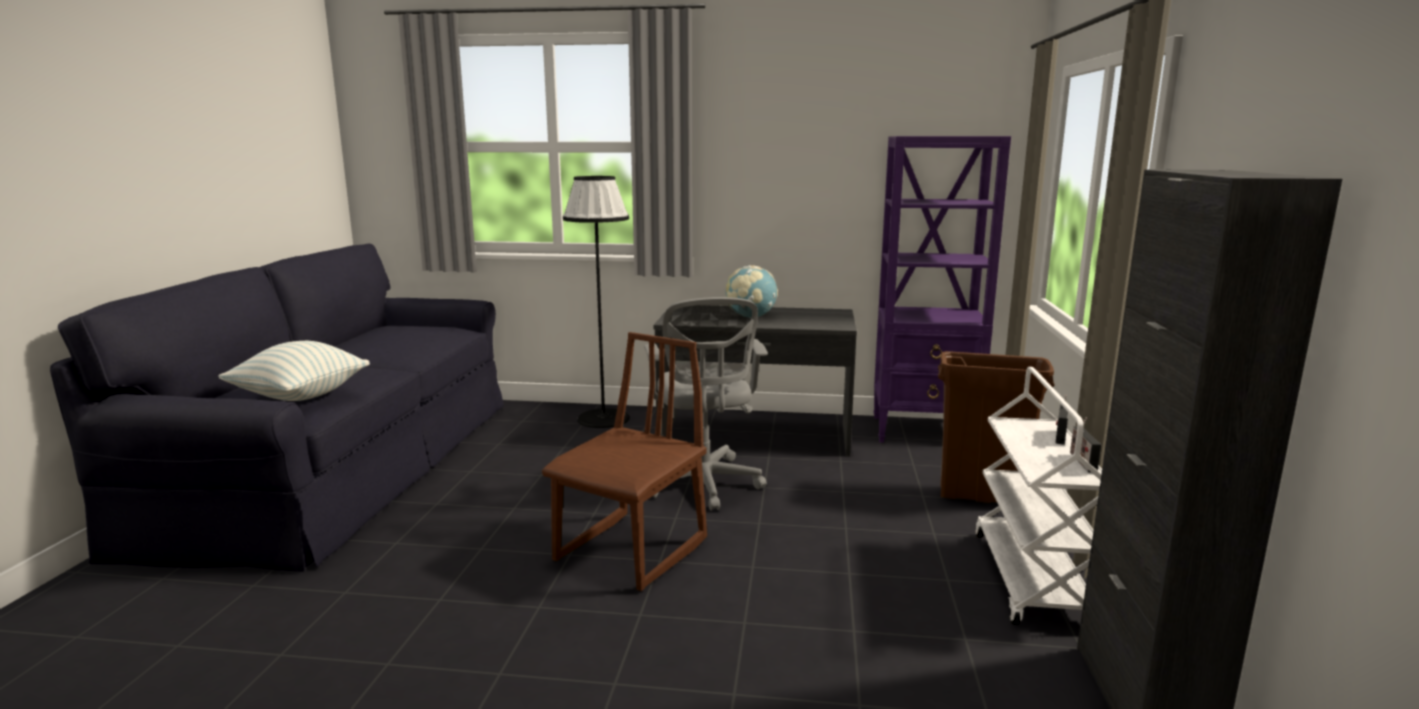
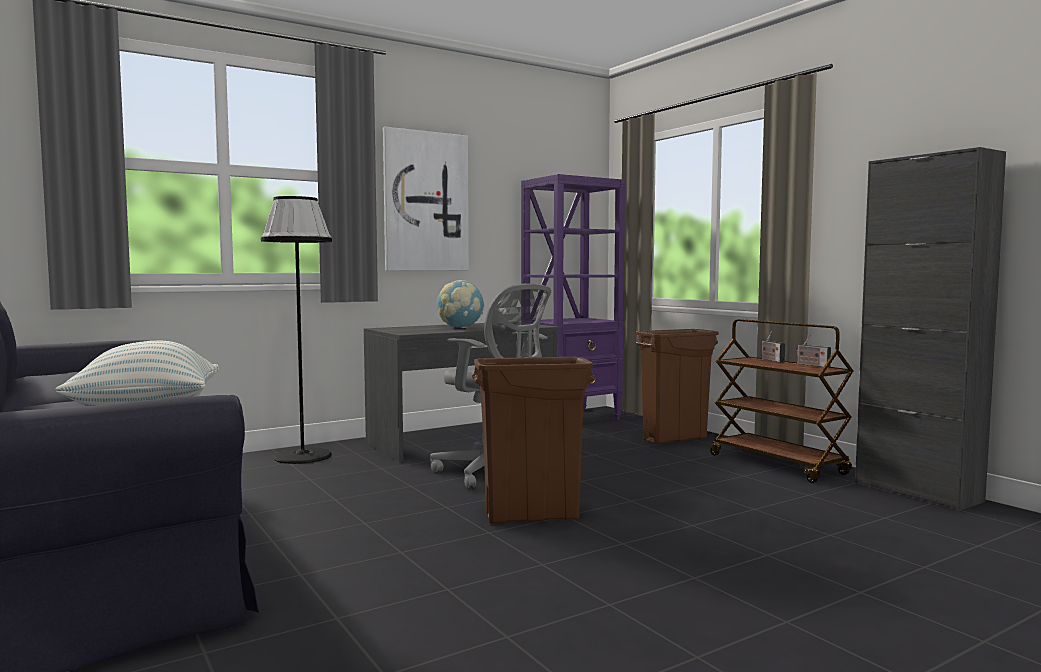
camera: 40 degrees left, 10 degrees down
(633, 551) = (532, 516): brown chair -> brown trash can
(759, 168) = (425, 201): none -> picture
(1031, 580) = (778, 465): white cart -> brown cart

